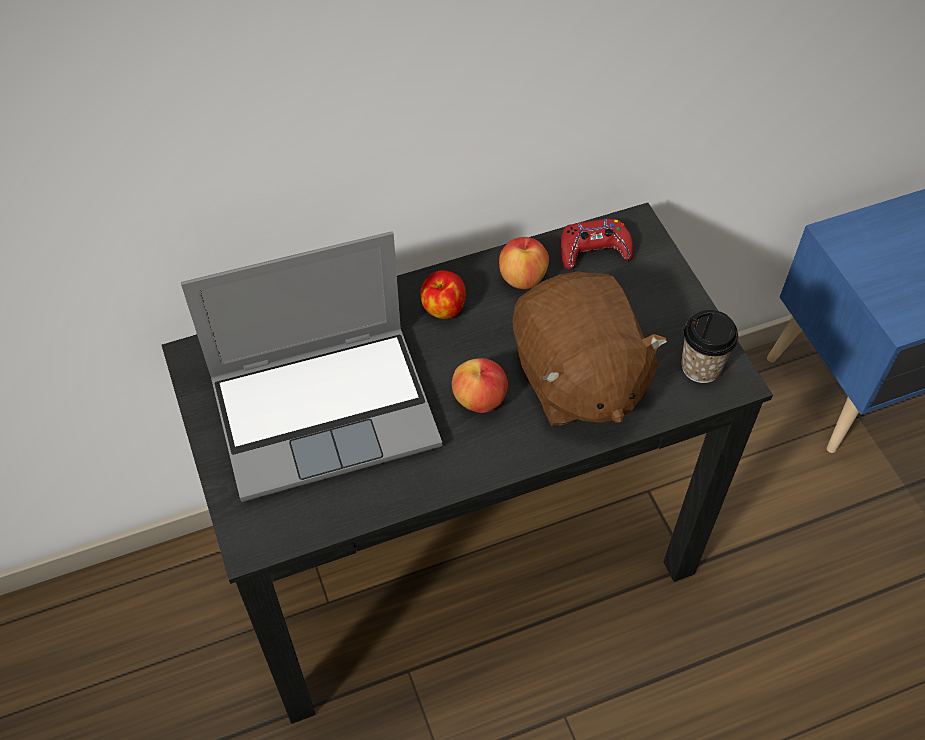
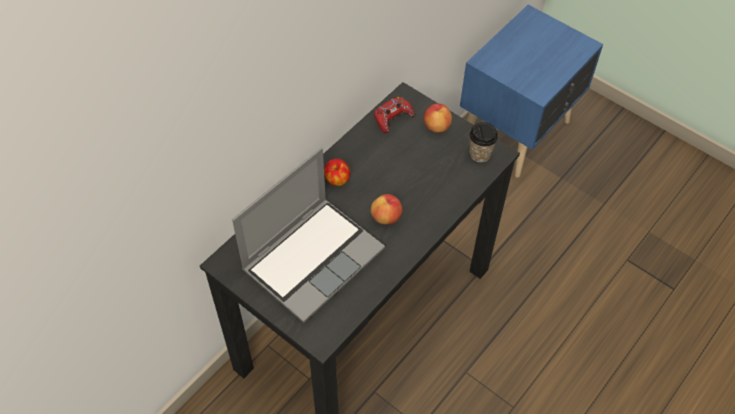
camera: 30 degrees left, 0 degrees up
(522, 278) = (366, 147): apple -> apple (436, 127)
(577, 379) = (426, 186): brown plush toy -> none

